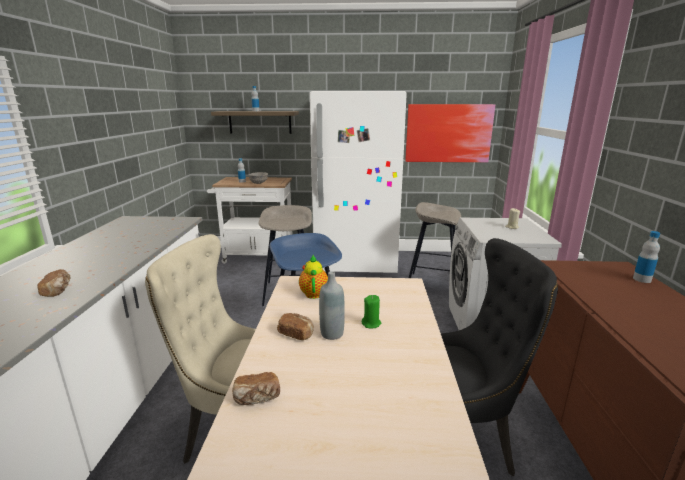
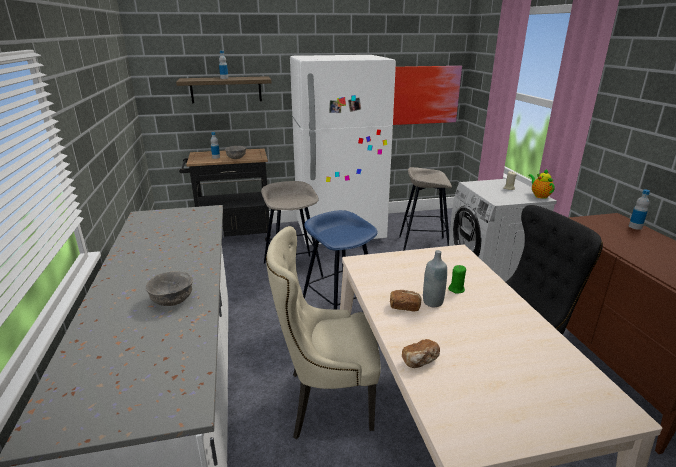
camera: 15 degrees left, 5 degrees up
(58, 290) = (173, 300): bread -> grey bowl
(256, 257) = (233, 237): white cart -> black cart
(314, 293) = (387, 269): teapot -> teapot (539, 195)

